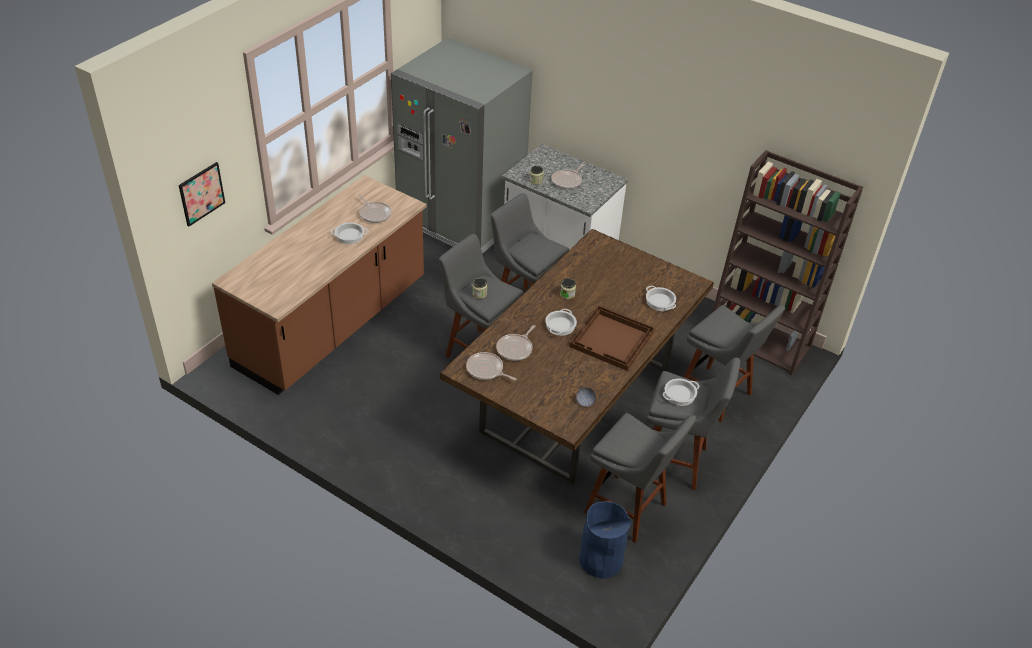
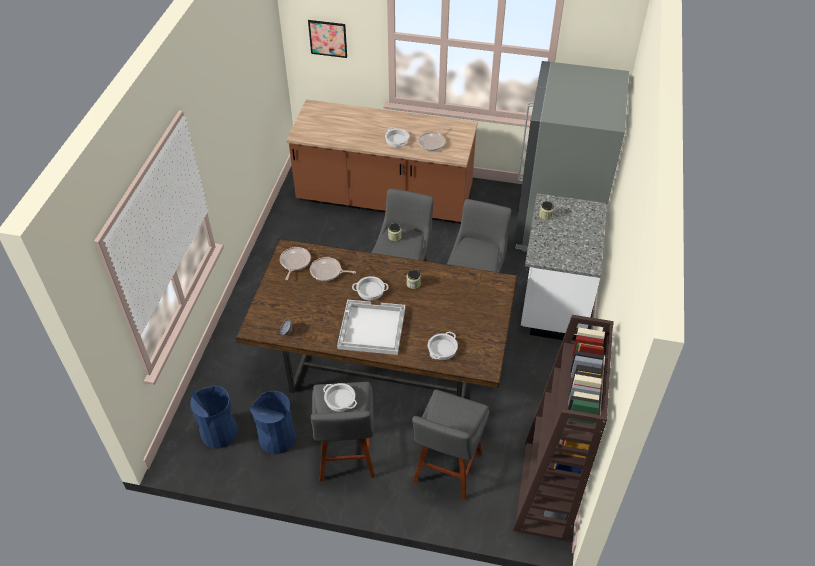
camera: 70 degrees right, 5 degrees up
(567, 181) = (562, 235): frying pan -> none
(612, 340) = (371, 328): brown tray -> white tray
(629, 510) = (277, 438): grey stool -> blue trash can

